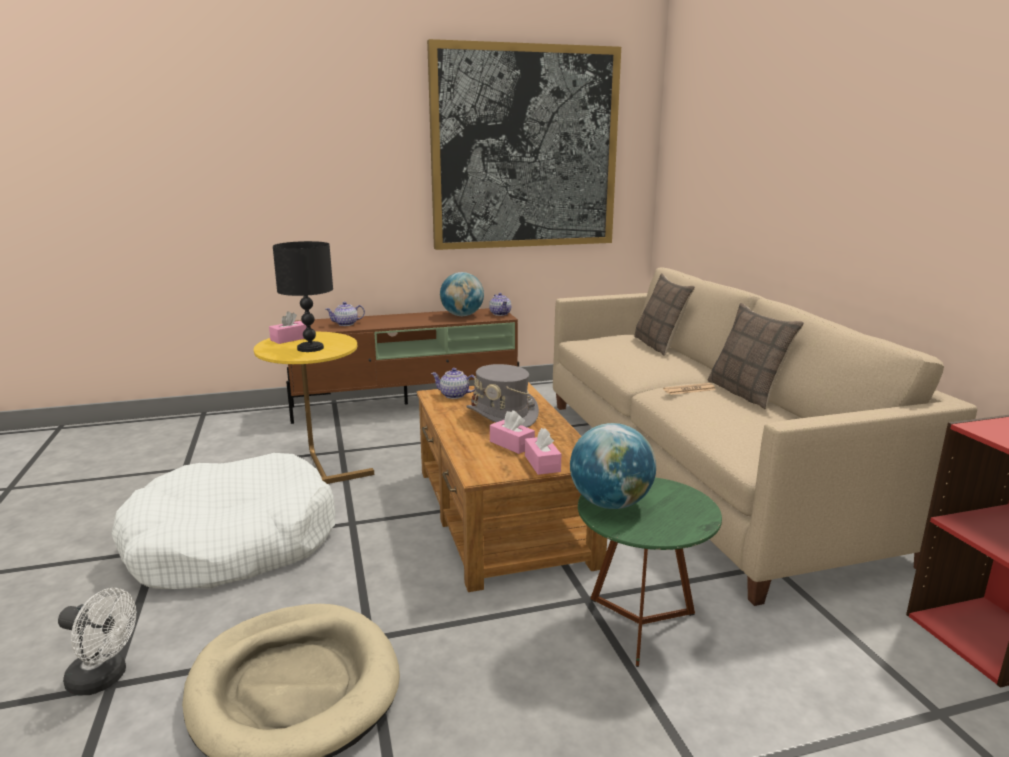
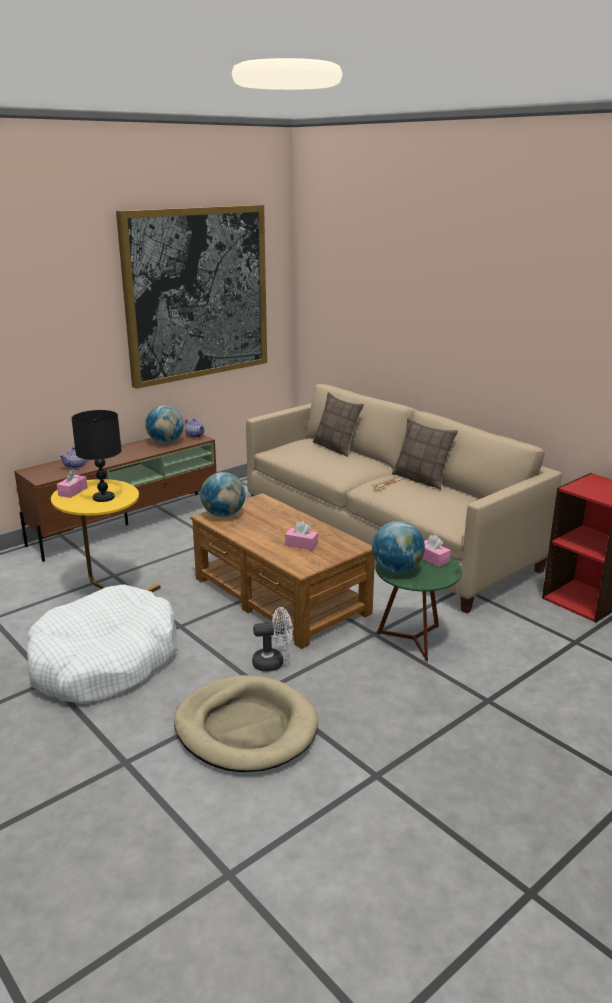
camera: 25 degrees left, 5 degrees up
(104, 679) = (116, 761): white fan -> white fan (273, 662)
(454, 395) = (223, 515): teapot -> globe
(502, 416) = (274, 525): grey hat -> none
(542, 463) = (333, 554): pink tissue box -> pink tissue box (432, 559)

